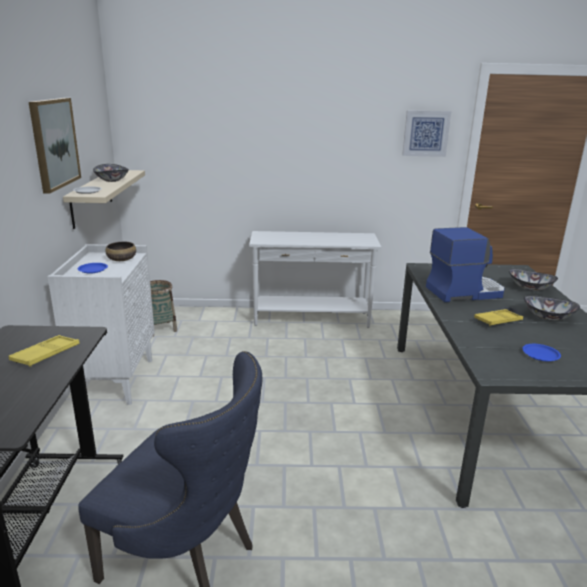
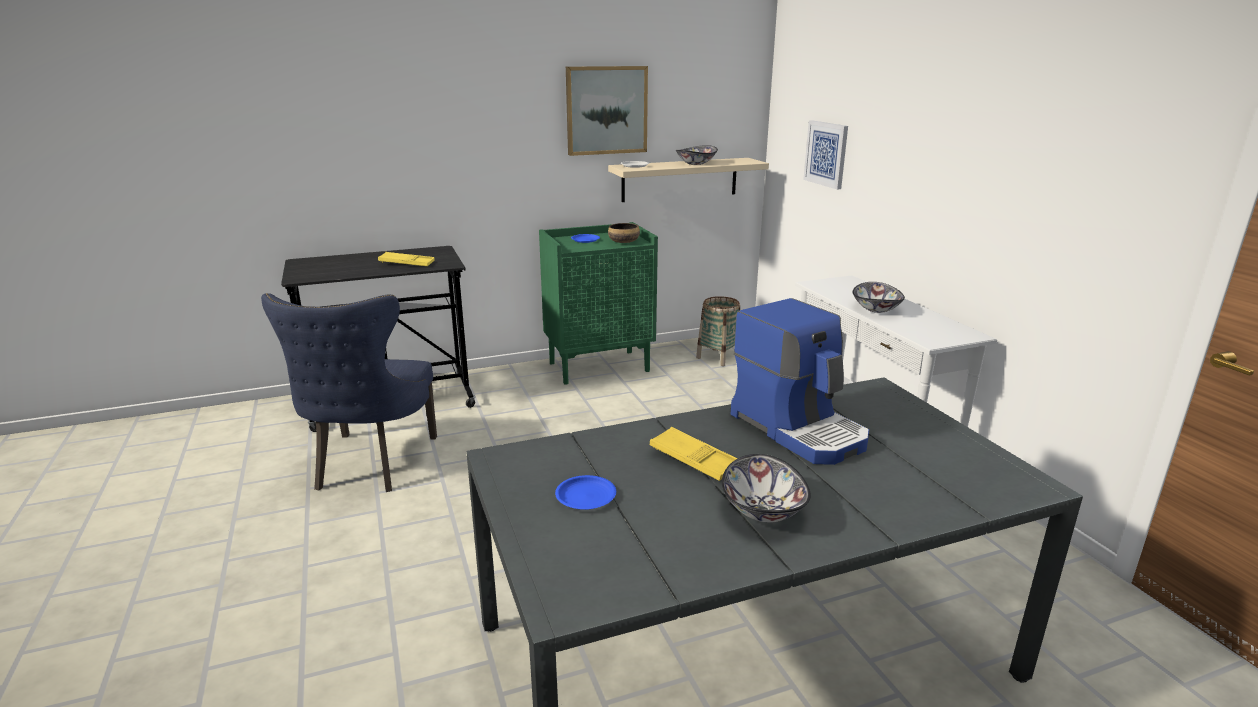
camera: 70 degrees right, 0 degrees up
(116, 380) = (600, 367): white cabinet -> green cabinet
(426, 133) = (1129, 159): picture -> picture (826, 154)
(530, 288) = (913, 494): bowl -> bowl (877, 309)

